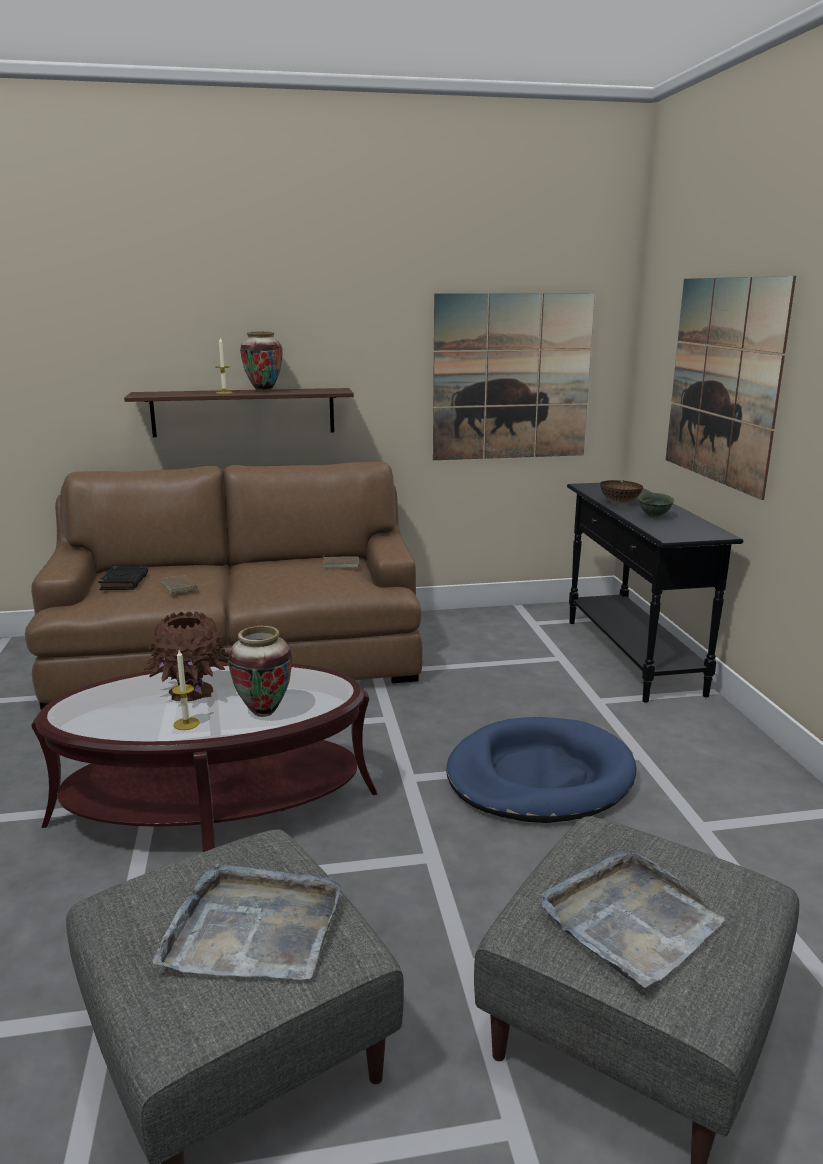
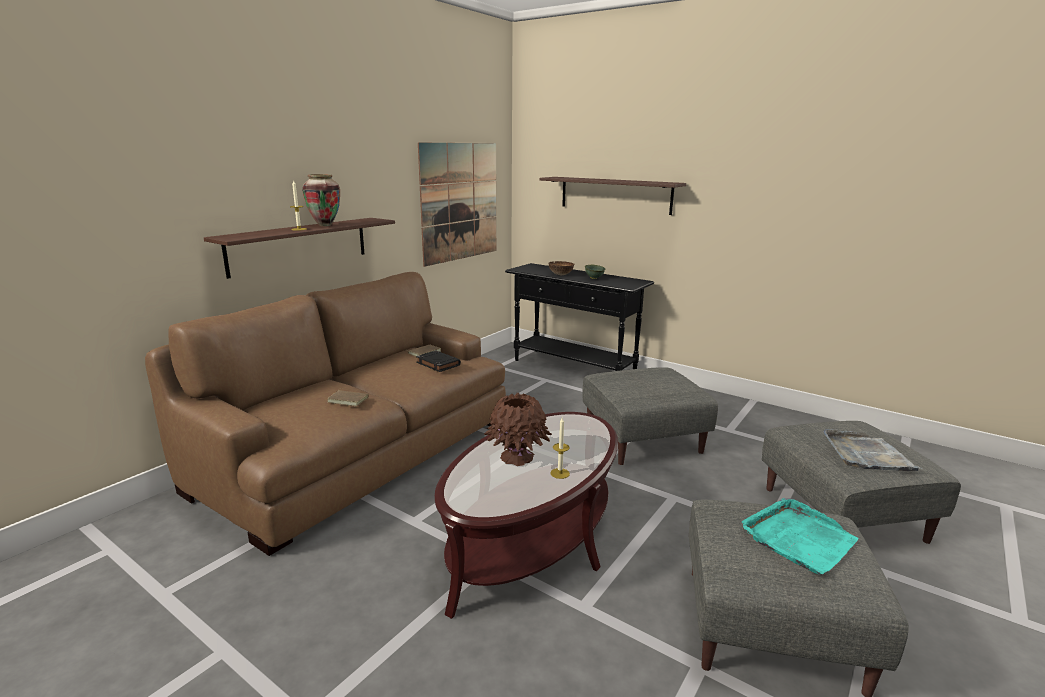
camera: 45 degrees left, 0 degrees up
(124, 582) = (291, 412): black book -> black book (437, 364)
(253, 928) = (798, 538): grey tray -> turquoise tray
(264, 712) = (582, 447): vase -> none
(539, 776) = (643, 439): blue dog bed -> grey ottoman
(723, 381) = (615, 195): picture -> shelf

